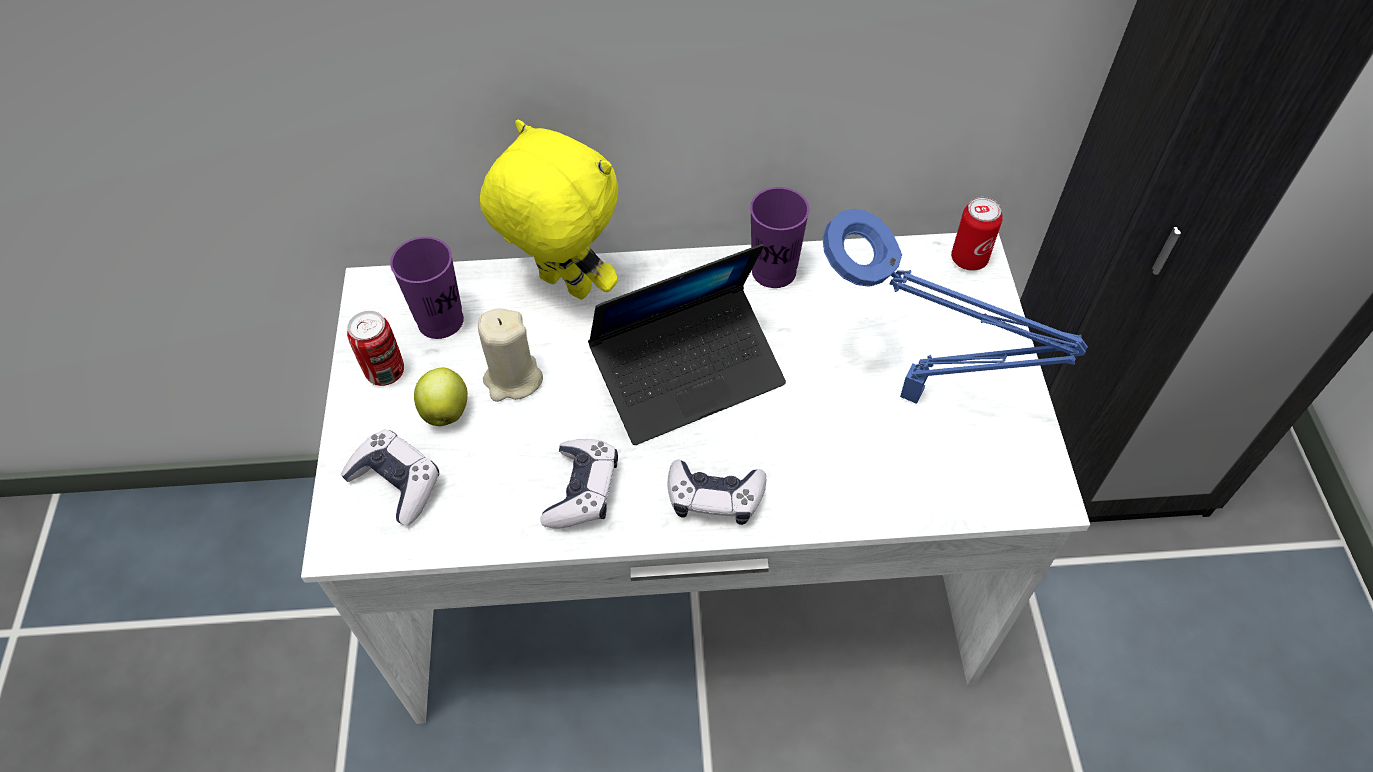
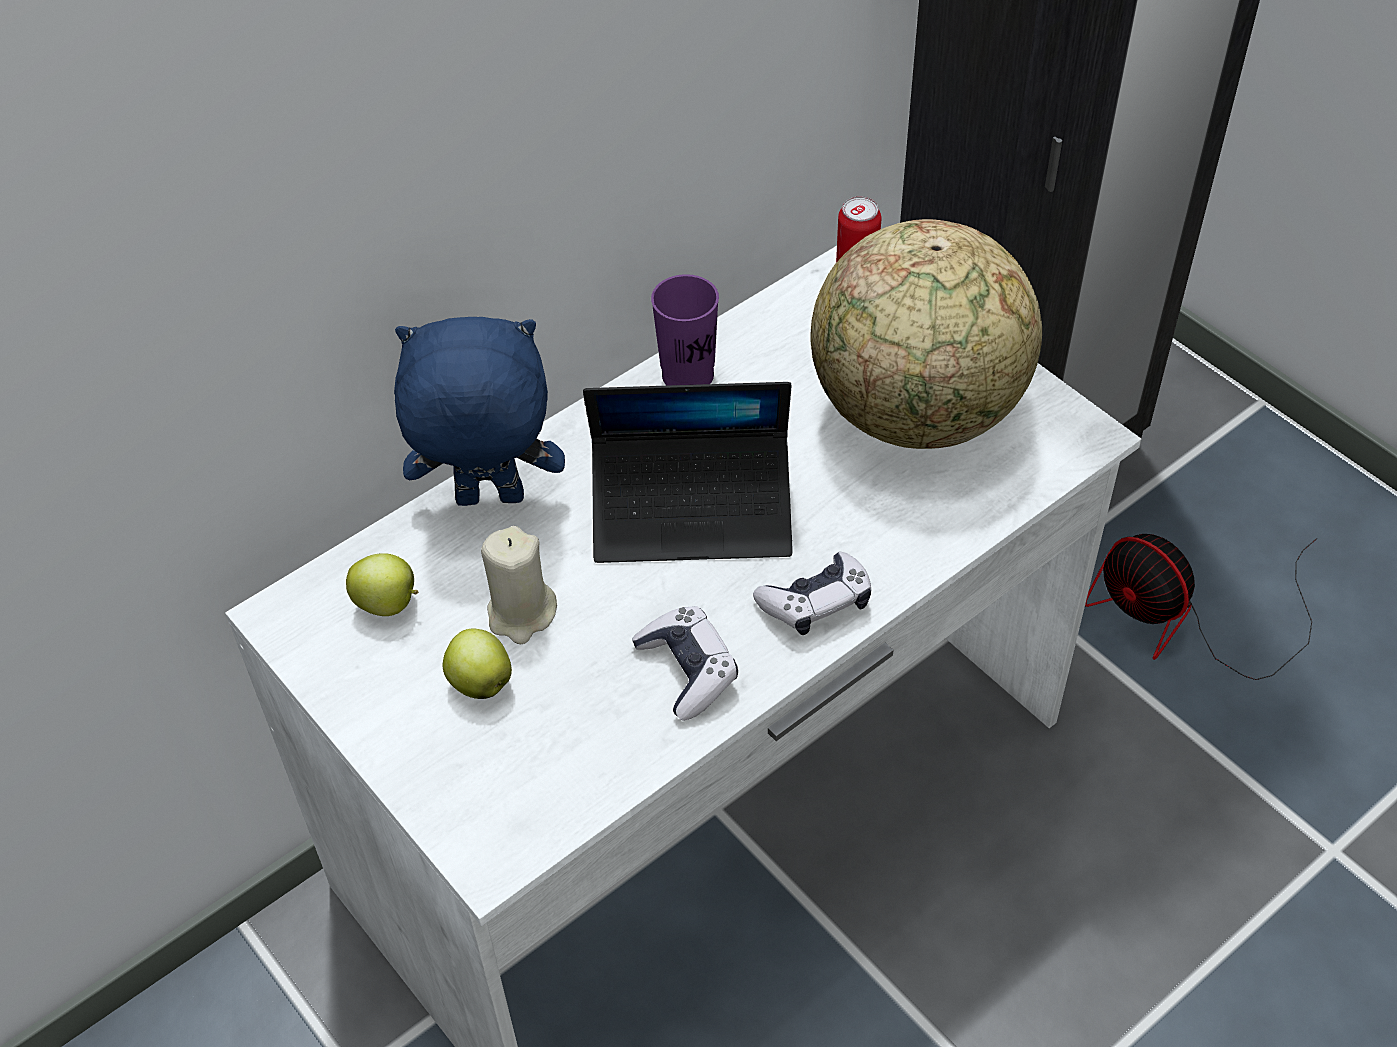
camera: 35 degrees left, 5 degrees down
(385, 372) = (377, 684): can -> none
(397, 483) = (494, 775): game controller -> none
(440, 321) = (389, 604): purple cup -> apple
(562, 287) = (489, 501): yellow plush toy -> blue plush toy
(688, 375) = (692, 511): laptop -> laptop turned 60 degrees clockwise
(919, 397) = (917, 414): blue table lamp -> globe
(1140, 673) = (1187, 620): none -> fan

